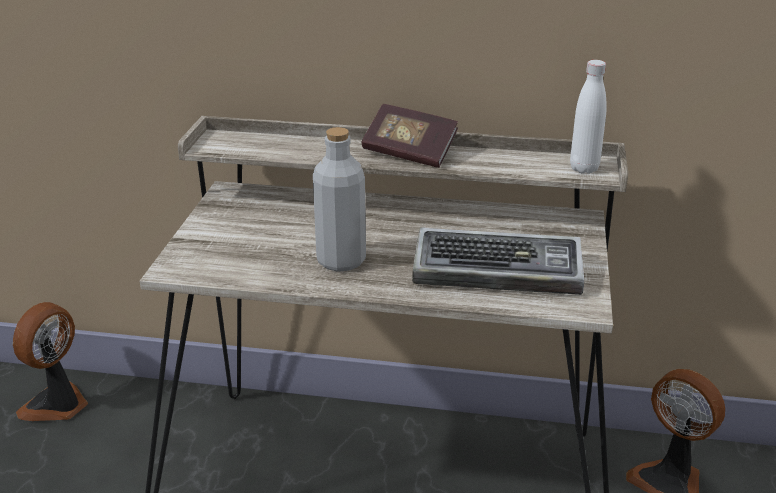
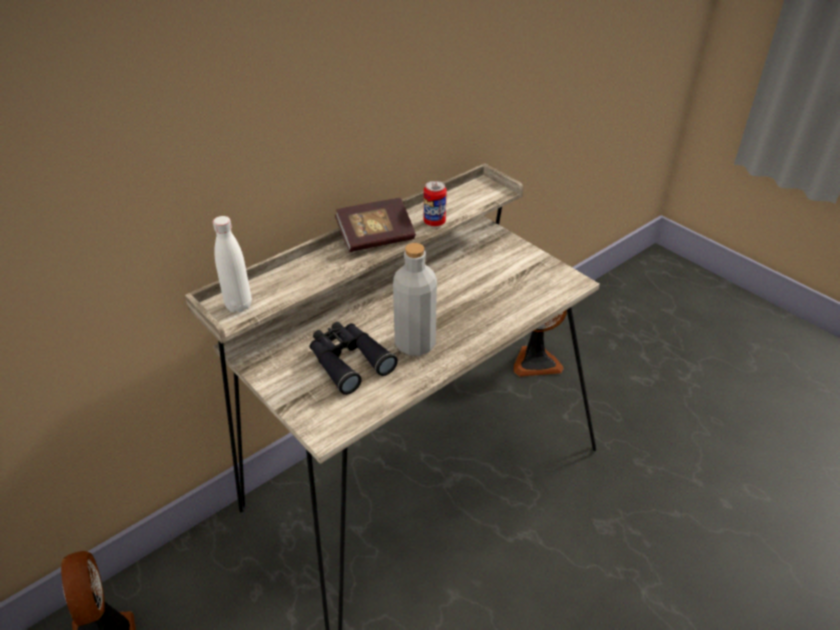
camera: 50 degrees left, 10 degrees up
(272, 240) = (348, 361): none -> black binoculars
(483, 166) = (434, 222): none -> can
(499, 271) = (504, 289): keyboard -> none
(584, 168) = (484, 192): white bottle -> white bottle (238, 305)

